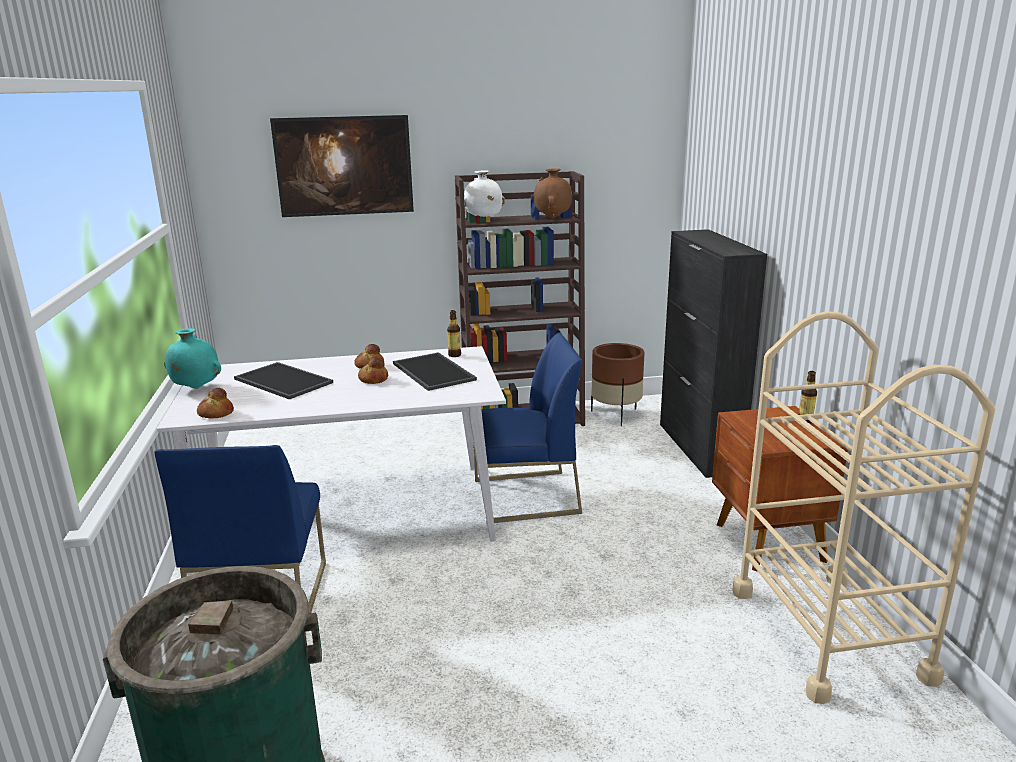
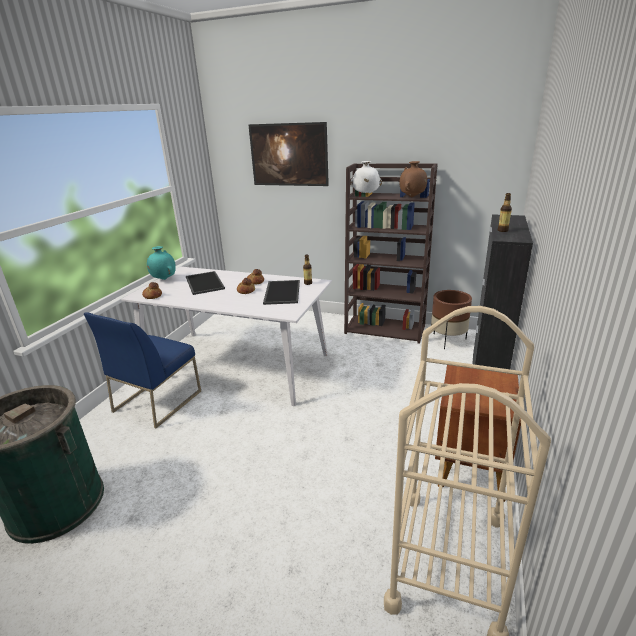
camera: 30 degrees right, 5 degrees up
(525, 497) = (337, 382): blue chair -> none
(805, 421) = (509, 387): bottle -> bottle (502, 230)

